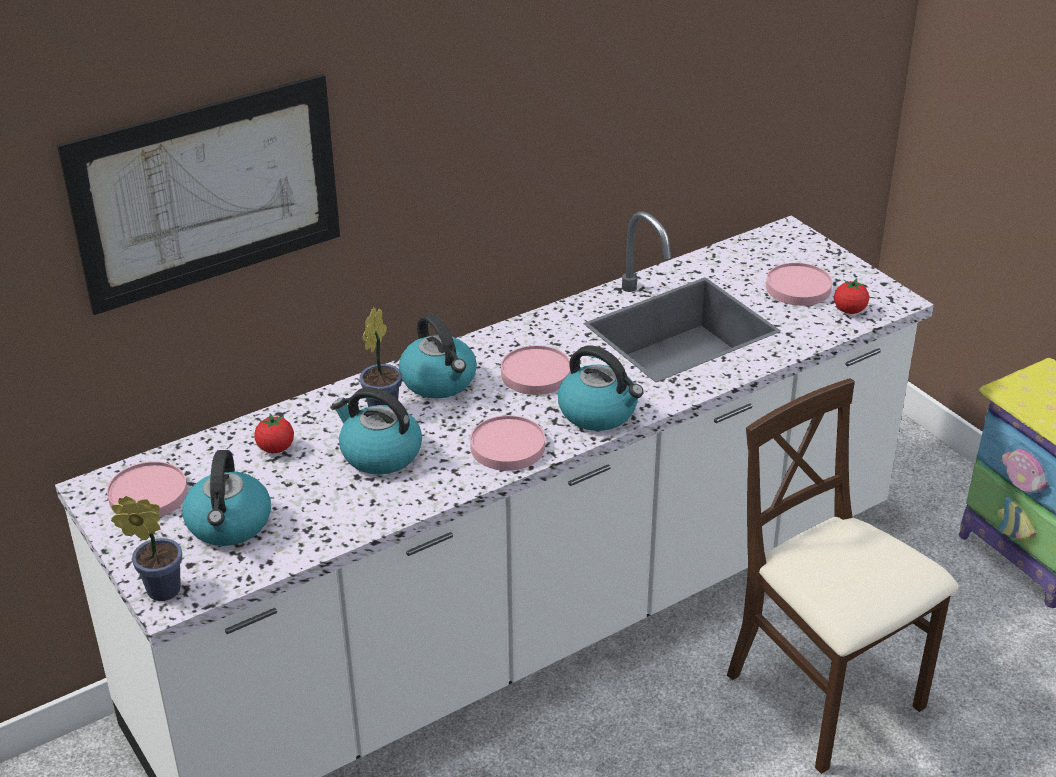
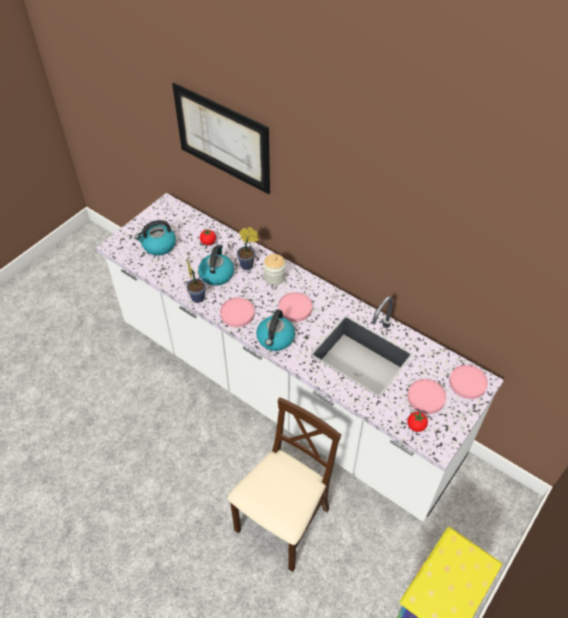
camera: 70 degrees right, 15 degrees up
(148, 494) = (168, 218): pink plate -> pink plate (468, 383)
(159, 590) = (118, 241): potted plant -> potted plant (197, 296)
(439, 381) = (274, 277): kettle -> jar

